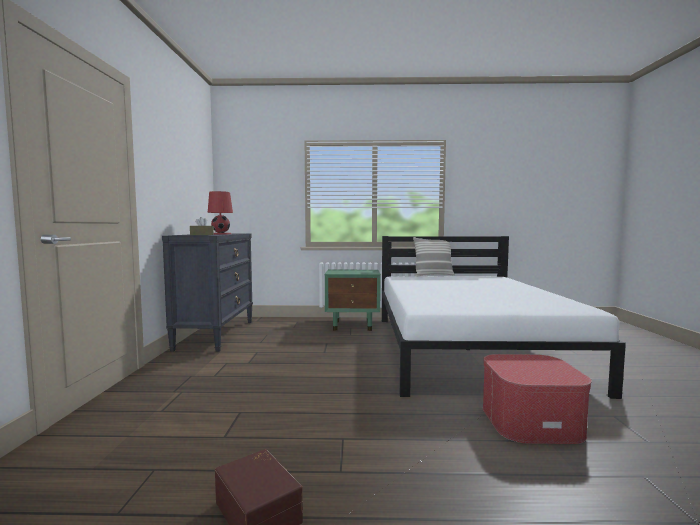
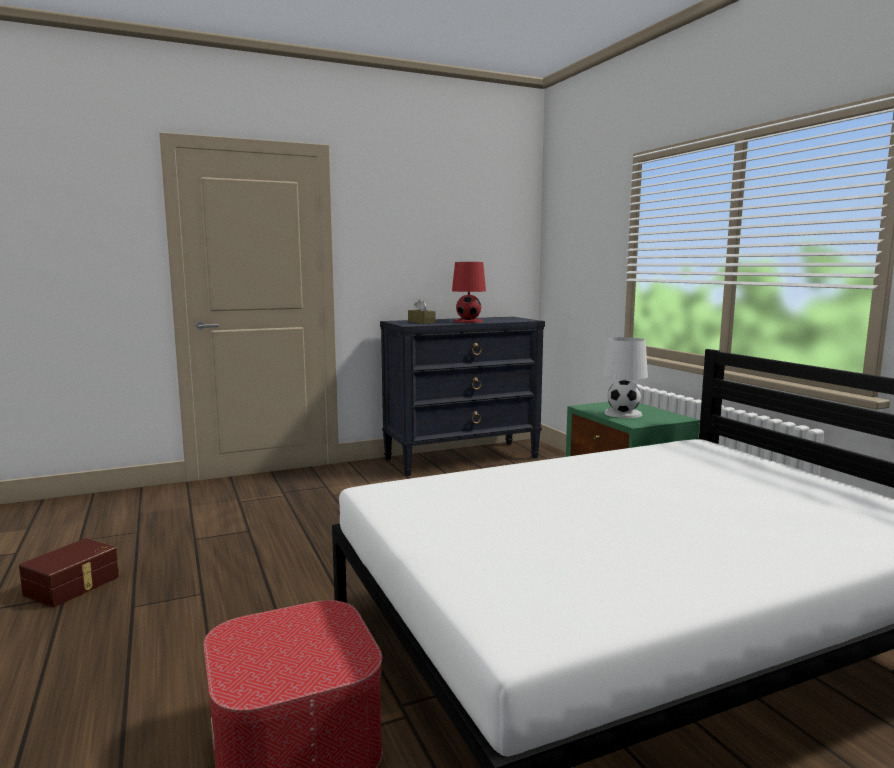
camera: 65 degrees right, 5 degrees up
(354, 272) = (622, 414): none -> white table lamp
(433, 275) = (788, 464): pillow -> none

